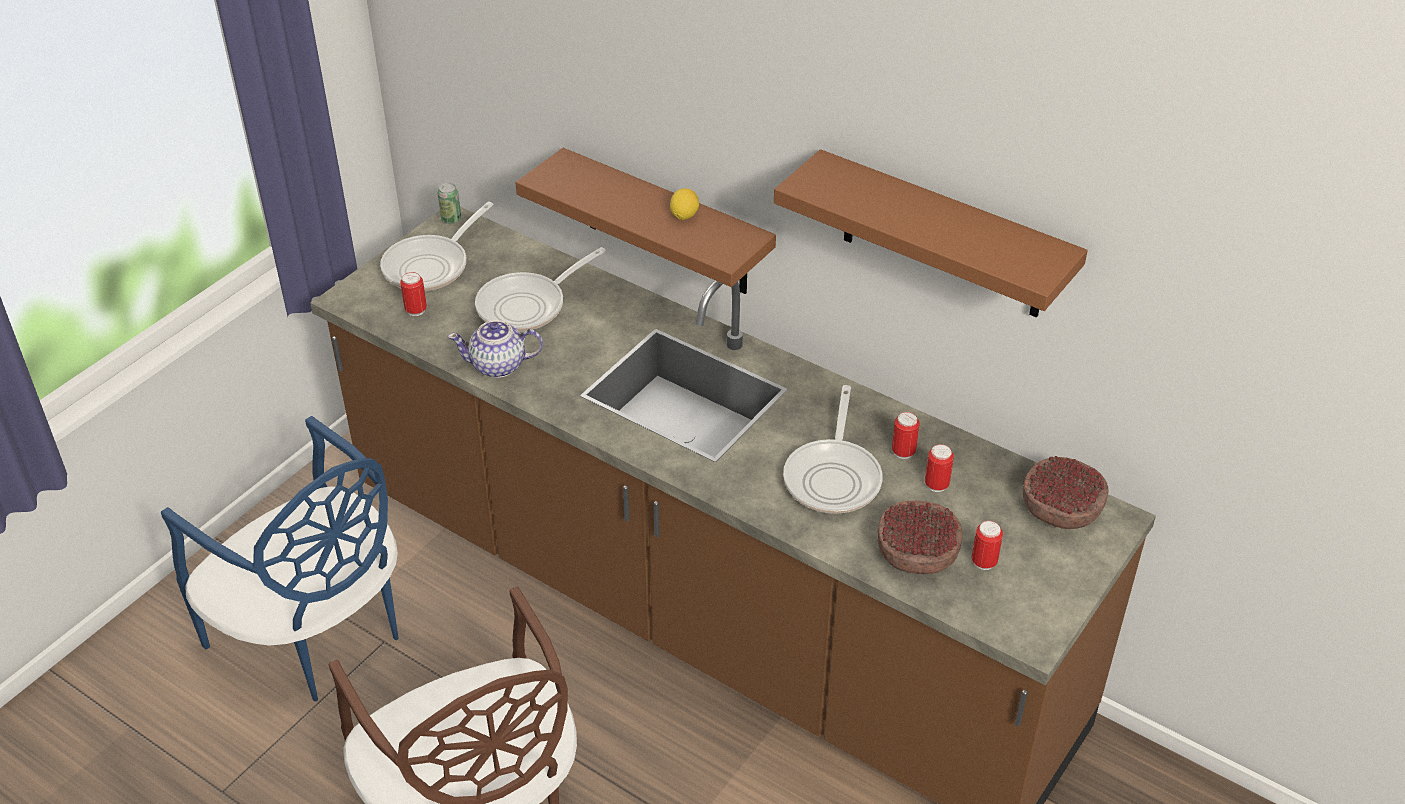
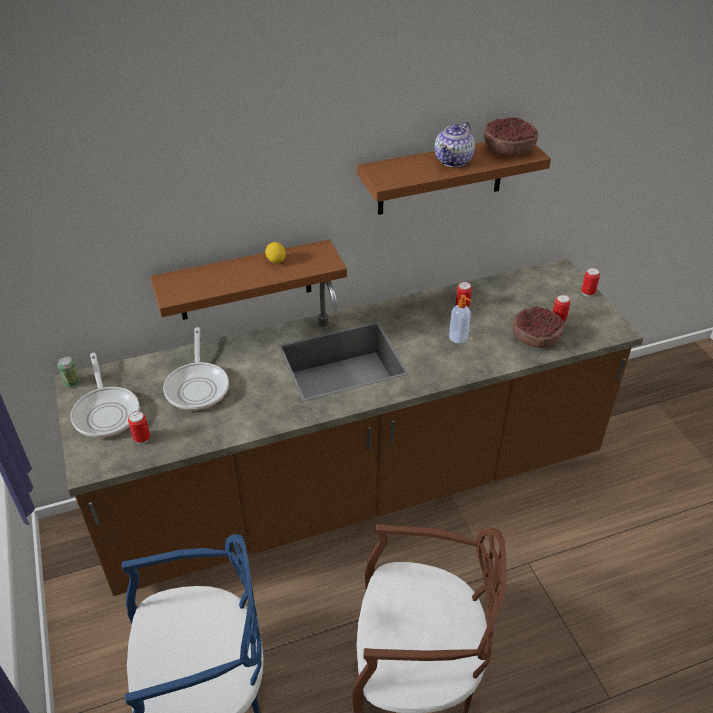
camera: 55 degrees left, 0 degrees up
(499, 366) = (239, 423): teapot -> teapot (454, 160)
(834, 476) = (459, 337): frying pan -> soap dispenser
(936, 485) = (494, 308): can -> can (587, 293)
(1060, 509) = (542, 281): bowl -> bowl (508, 149)

